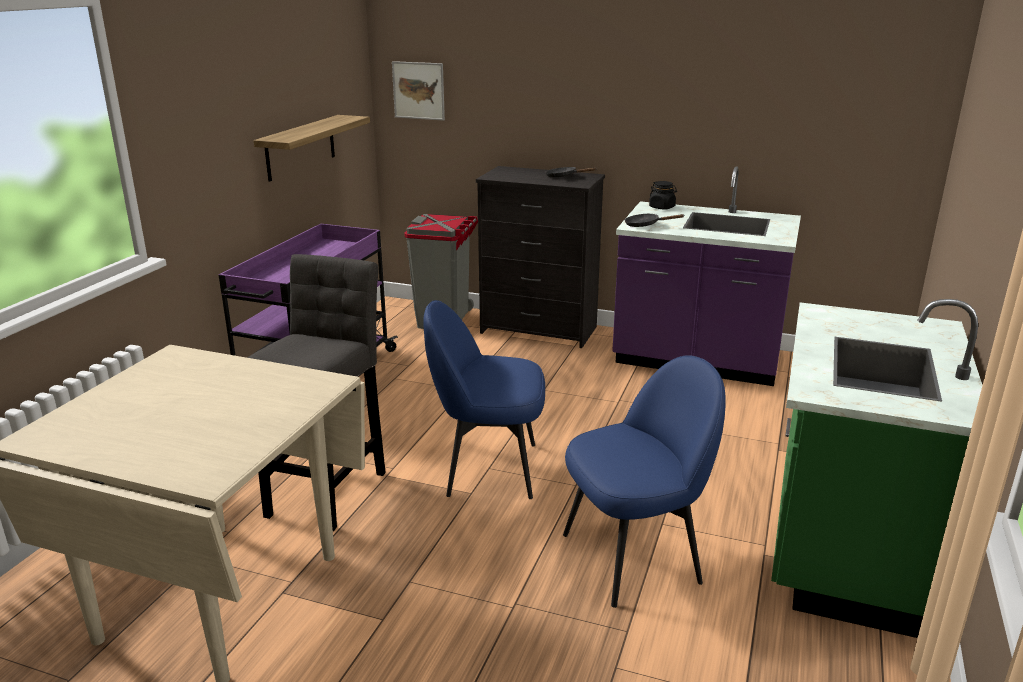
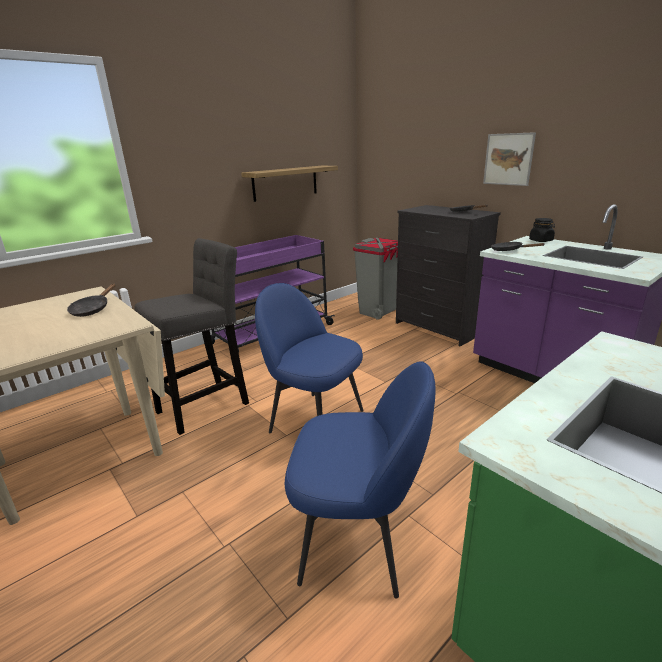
camera: 30 degrees right, 0 degrees up
(234, 375) = (92, 309): none -> black frying pan
(418, 90) = (382, 151): picture -> picture (508, 159)

